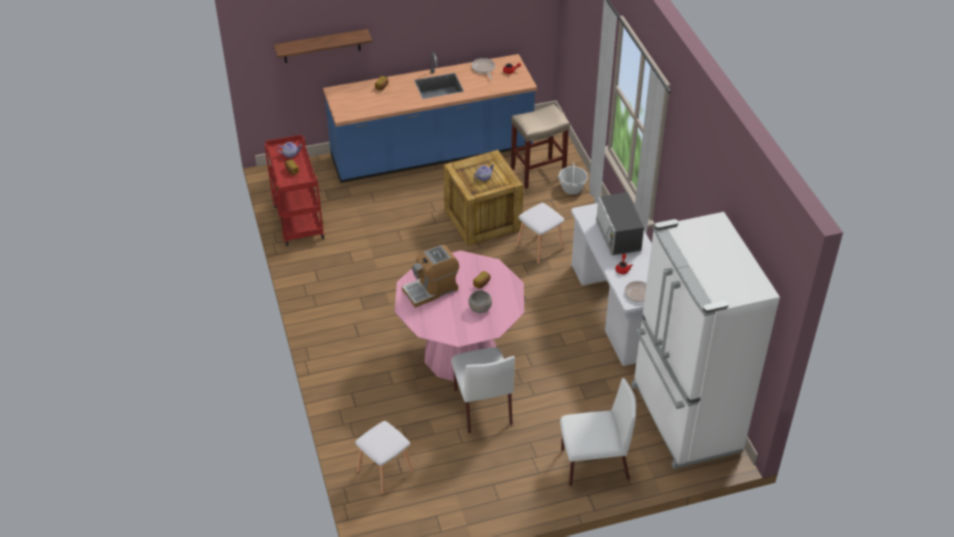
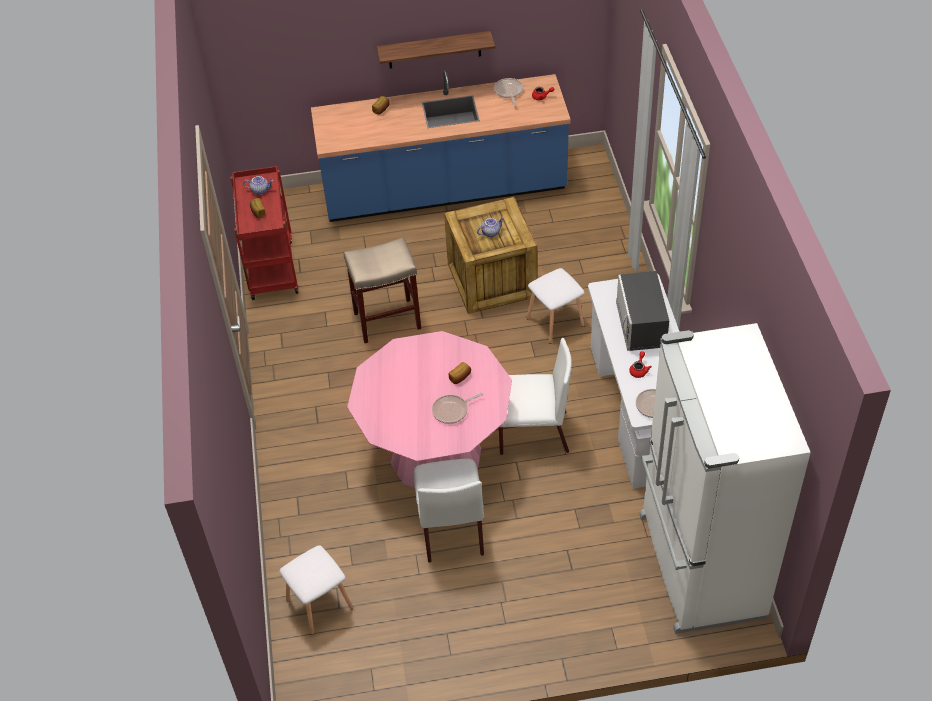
camera: 10 degrees right, 5 degrees up
(322, 46) = (307, 58): shelf -> shelf (434, 50)
(431, 289) = (396, 381): coffee machine -> none
(480, 308) = (452, 410): grey bowl -> frying pan
(538, 172) = (570, 222): beige stool -> beige stool (388, 320)
(572, 188) = (608, 246): basket -> none
(593, 464) = (575, 618): white chair -> white chair (531, 433)

